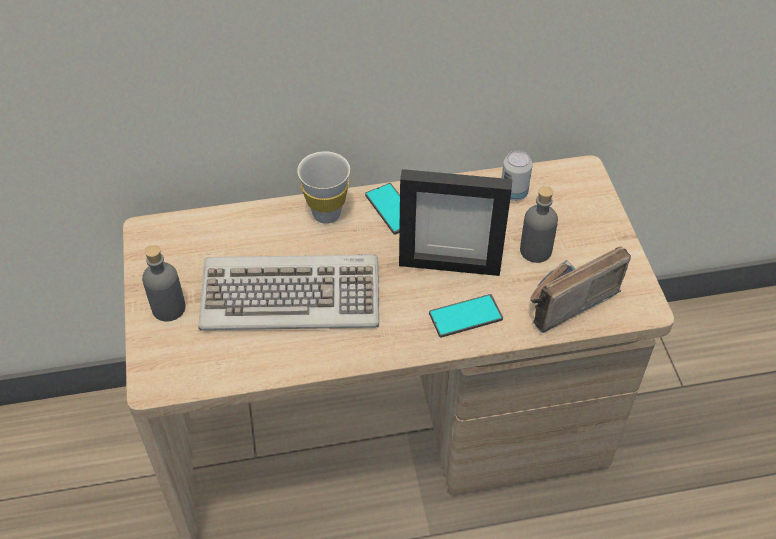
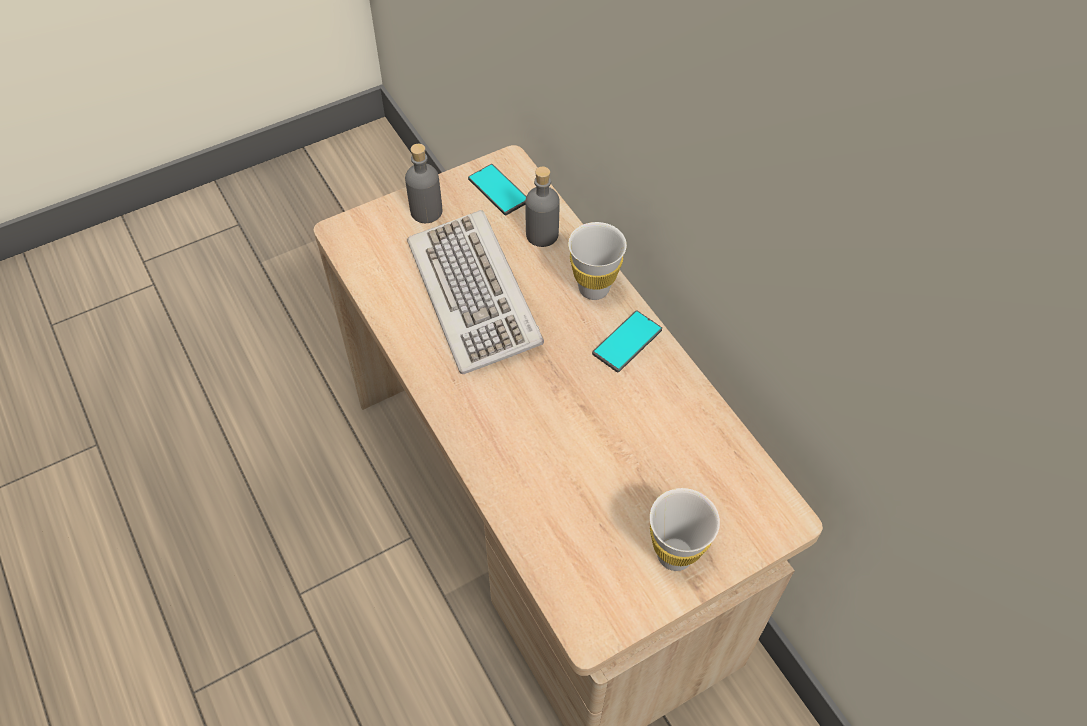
camera: 70 degrees right, 5 degrees up
(449, 264) = (572, 415): picture frame -> none
(465, 316) = (506, 448): phone -> phone (498, 190)
(513, 193) = (709, 450): can -> none
(535, 250) = (629, 494): grey bottle -> grey bottle (542, 234)
(564, 300) = (566, 540): radio -> none
(595, 240) = (674, 554): none -> white cup

